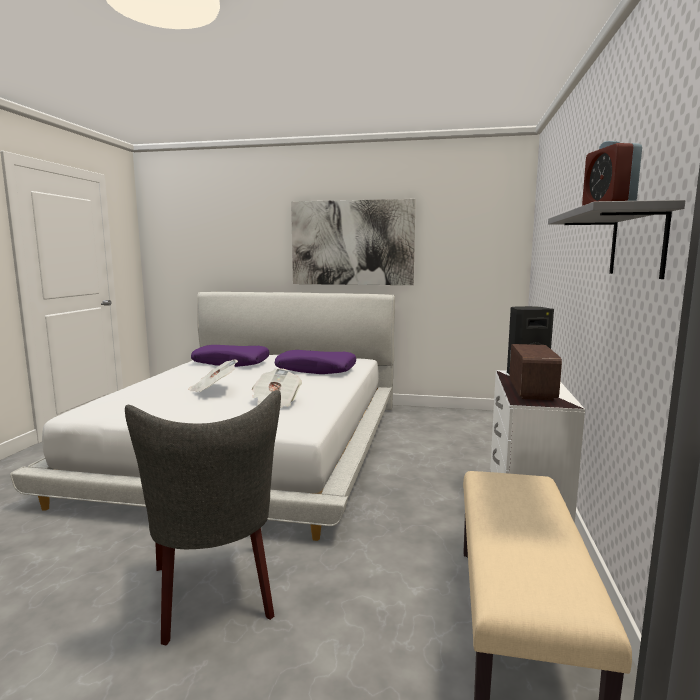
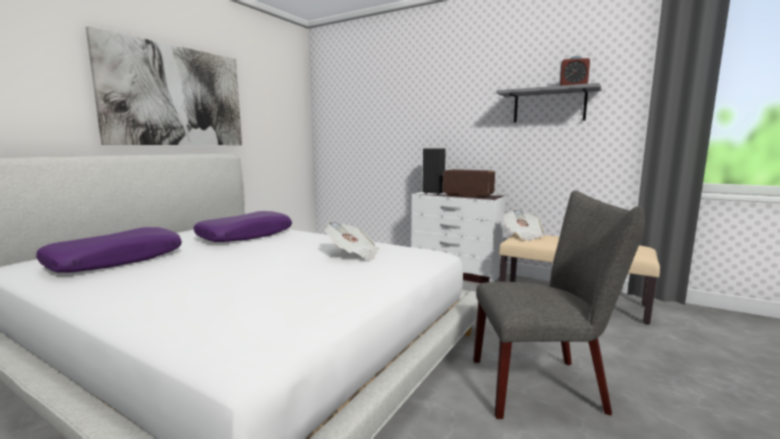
camera: 70 degrees left, 0 degrees up
(213, 389) = (264, 269): newspaper -> newspaper (523, 235)

